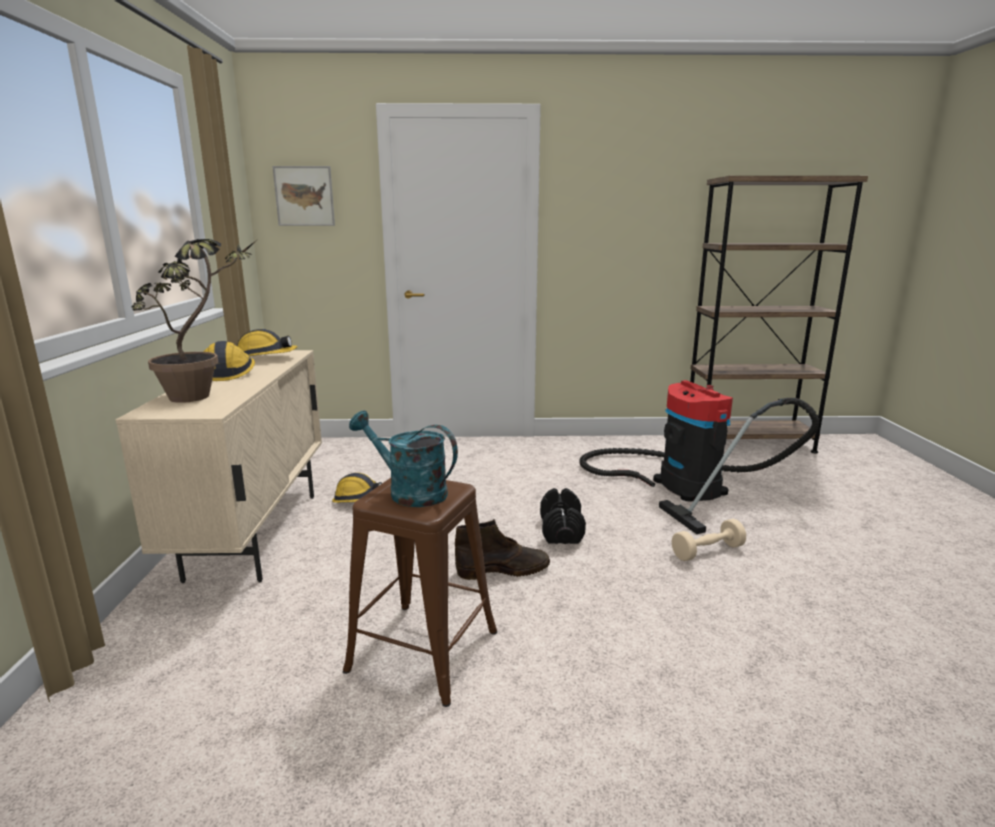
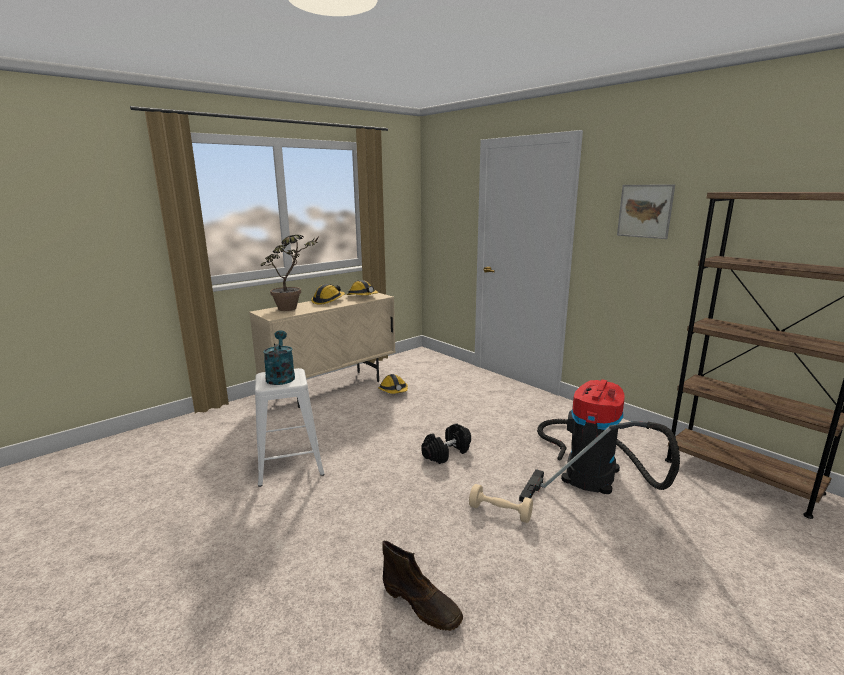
camera: 50 degrees right, 0 degrees up
(304, 196) = (443, 200): picture -> picture (645, 211)
(423, 651) = (290, 463): brown stool -> white stool
(504, 570) = (380, 454): brown boot -> brown boot (422, 604)

